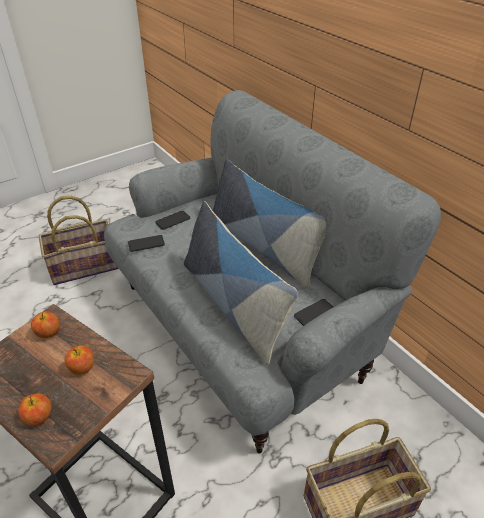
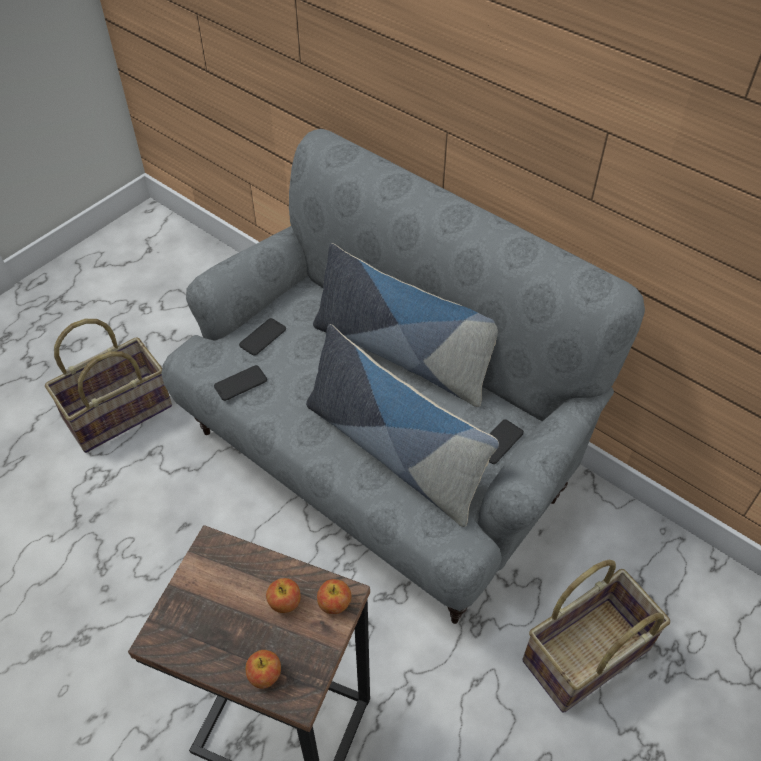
camera: 15 degrees left, 10 degrees up
(48, 333) = (219, 567): apple -> apple (334, 604)

